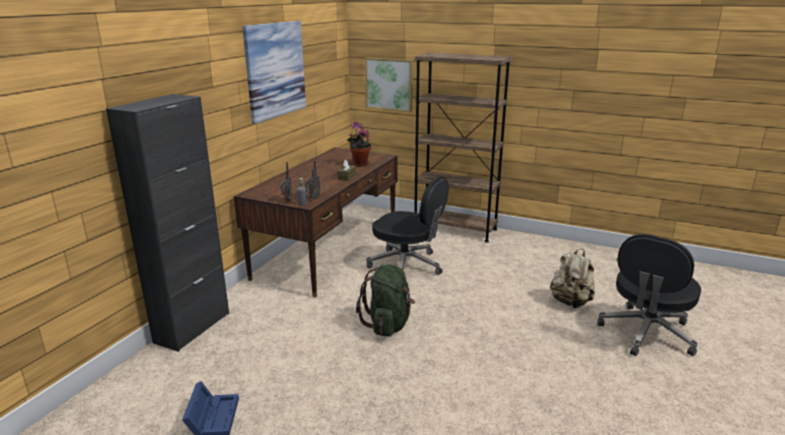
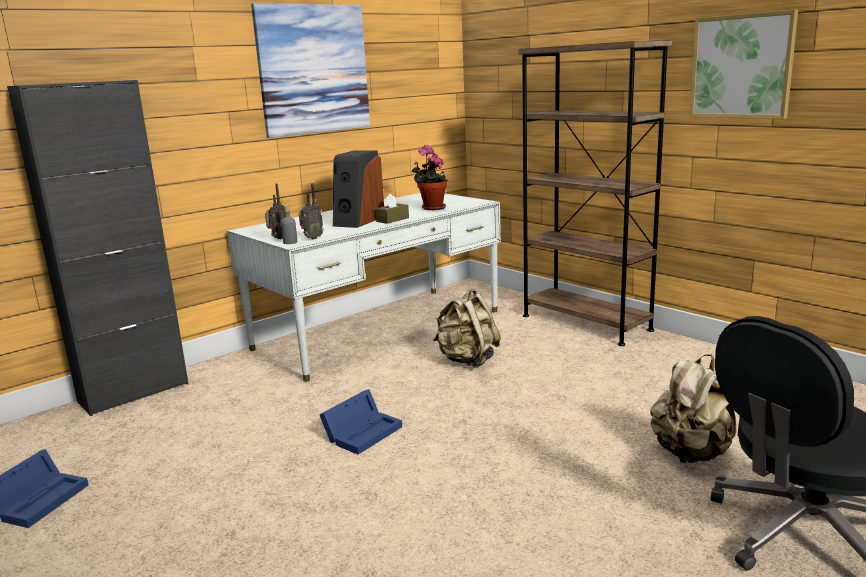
camera: 25 degrees right, 5 degrees down
(323, 179) = (358, 221): none -> speaker
(328, 251) = (379, 329): brown desk -> white desk
(388, 324) = (363, 432): green backpack -> blue storage box
(389, 84) = (510, 101): picture -> picture (741, 66)
(407, 265) = (467, 360): black office chair -> beige backpack

